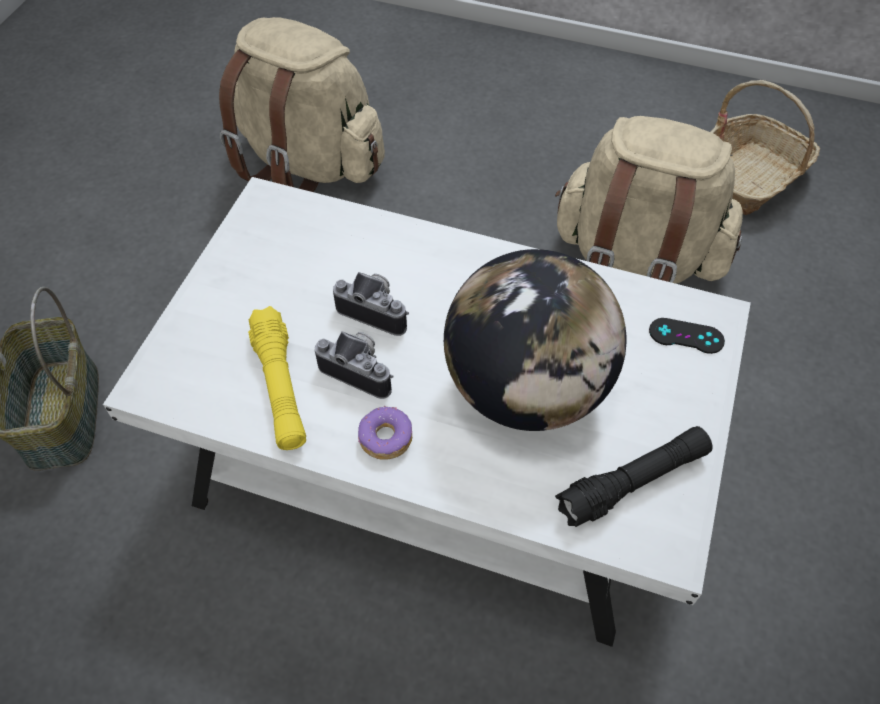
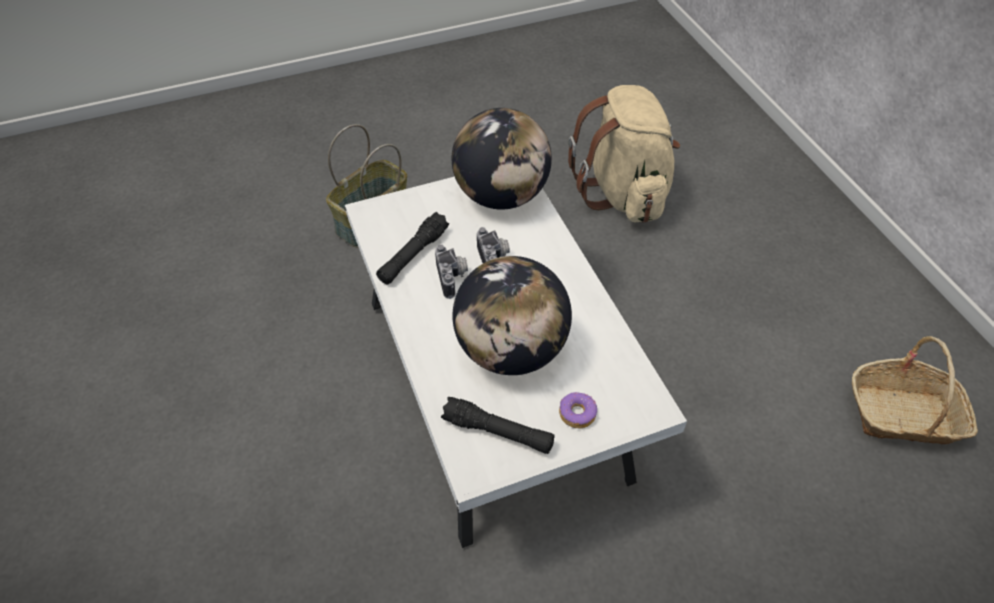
camera: 50 degrees right, 5 degrees down
(280, 386) = (413, 255): yellow flashlight -> black flashlight
(285, 236) = (501, 196): none -> globe
(385, 438) = (424, 313): donut -> donut (577, 413)
(634, 261) = (744, 393): beige backpack -> none
(686, 336) = (624, 402): black game controller -> none

